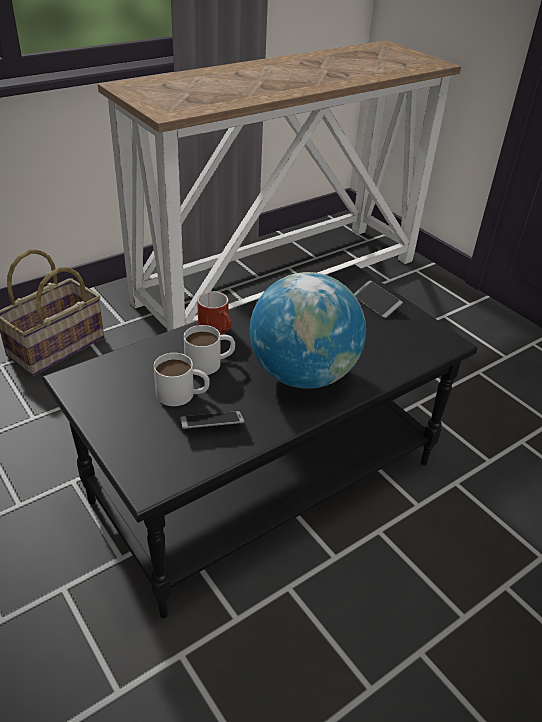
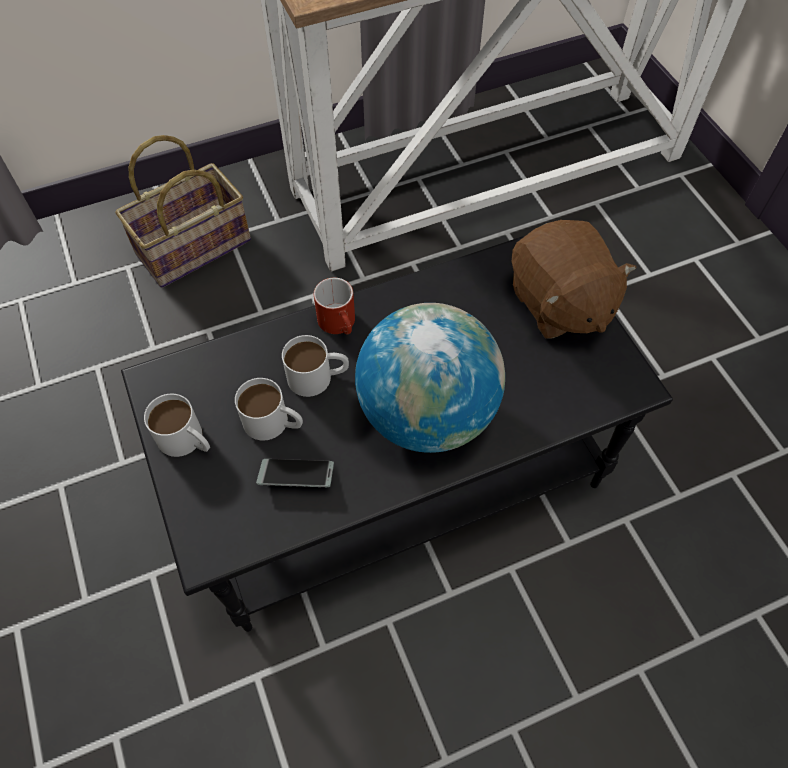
camera: 15 degrees right, 20 degrees up
(112, 414) = (187, 441): none -> white mug
(376, 303) = (559, 303): phone -> brown plush toy

